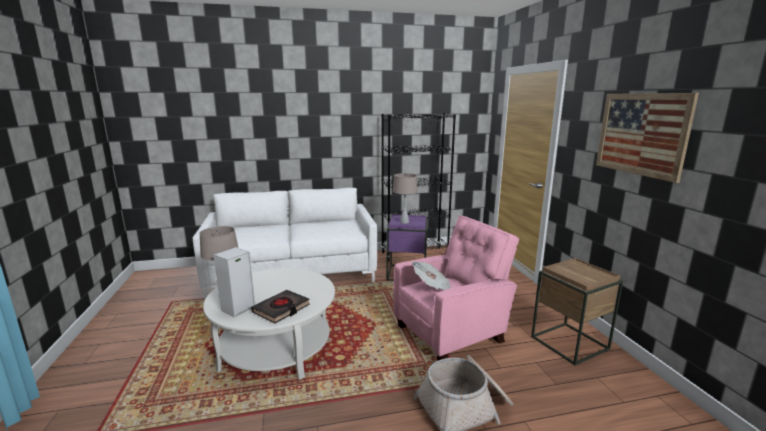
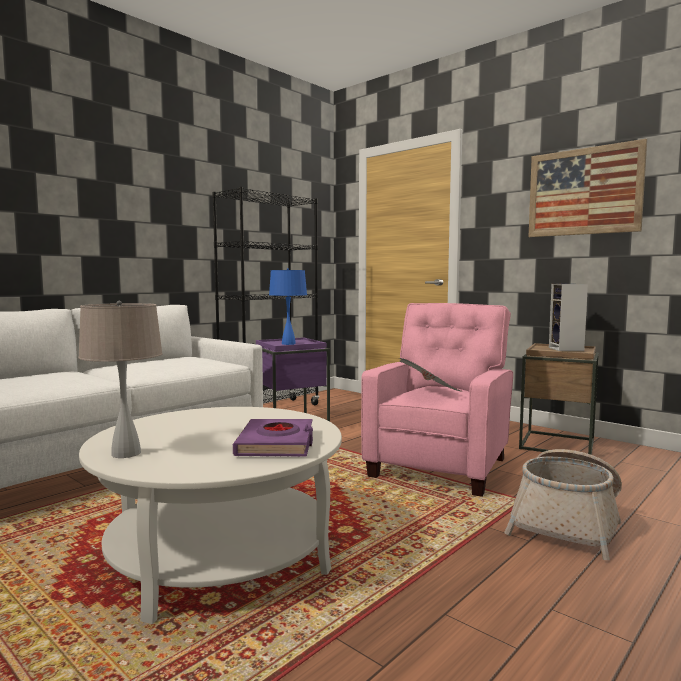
camera: 35 degrees left, 10 degrees down
(237, 309) = (193, 460): speaker -> speaker (567, 349)
(281, 309) = (277, 444): black book -> purple book
(404, 222) = (288, 344): beige table lamp -> blue table lamp

